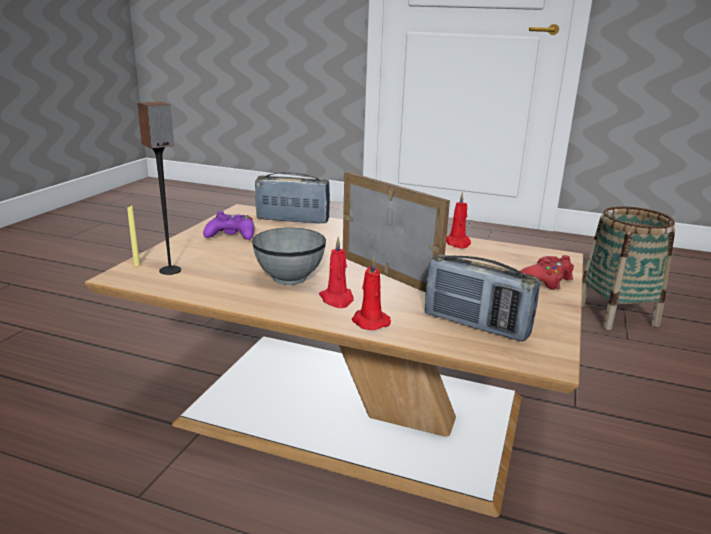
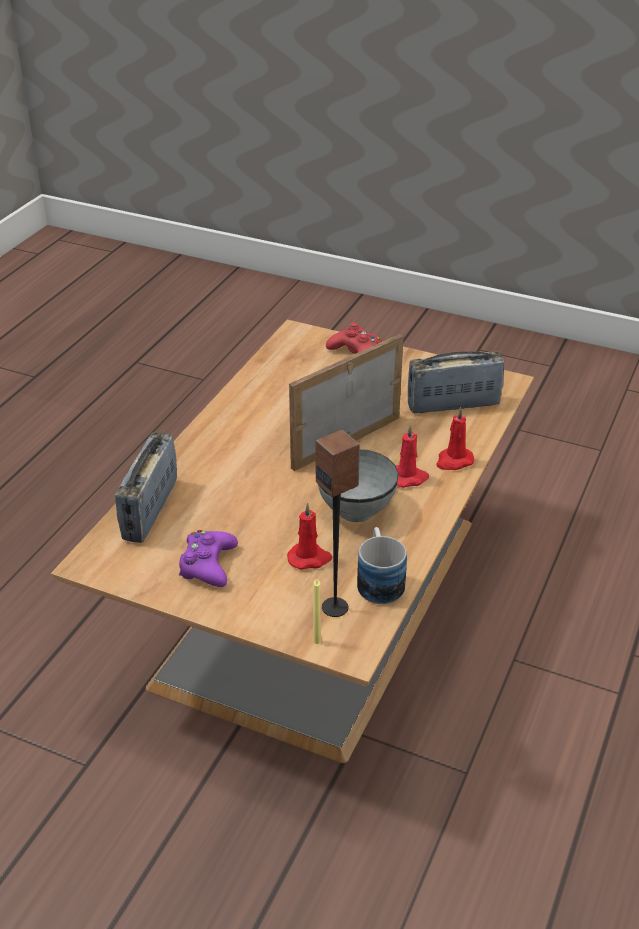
camera: 85 degrees left, 15 degrees up
(195, 285) = (379, 580): none -> mug
(457, 243) = (254, 388): red candle -> red candle (310, 558)
(476, 325) = (453, 405): radio -> radio turned 135 degrees counterclockwise
(616, 315) = (148, 371): basket -> none

